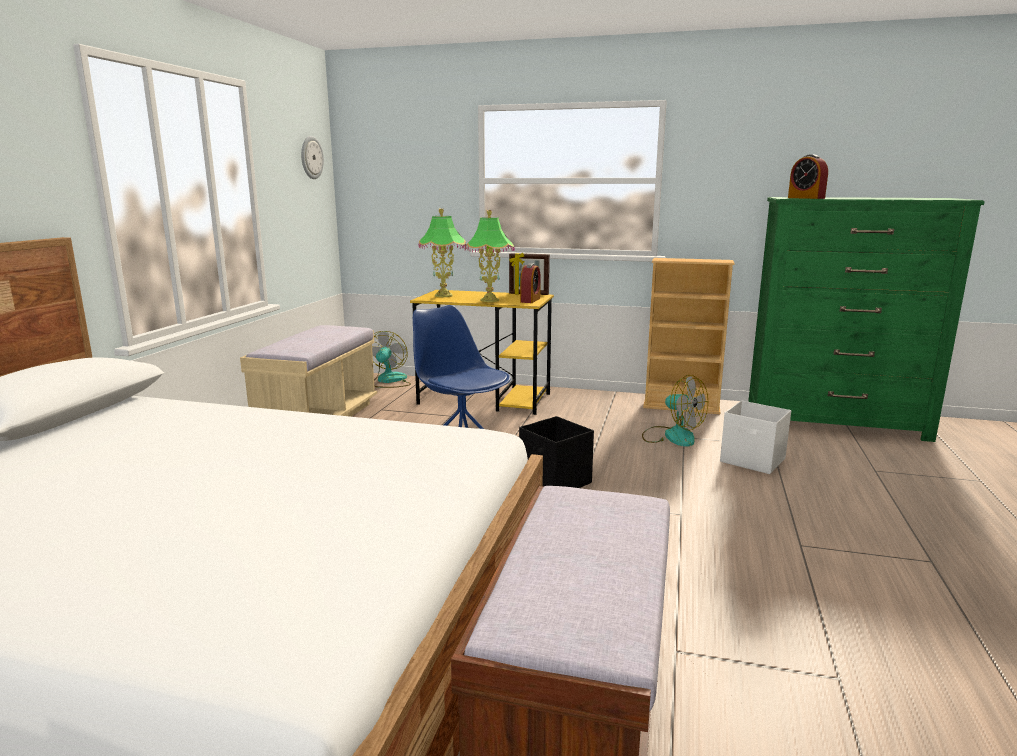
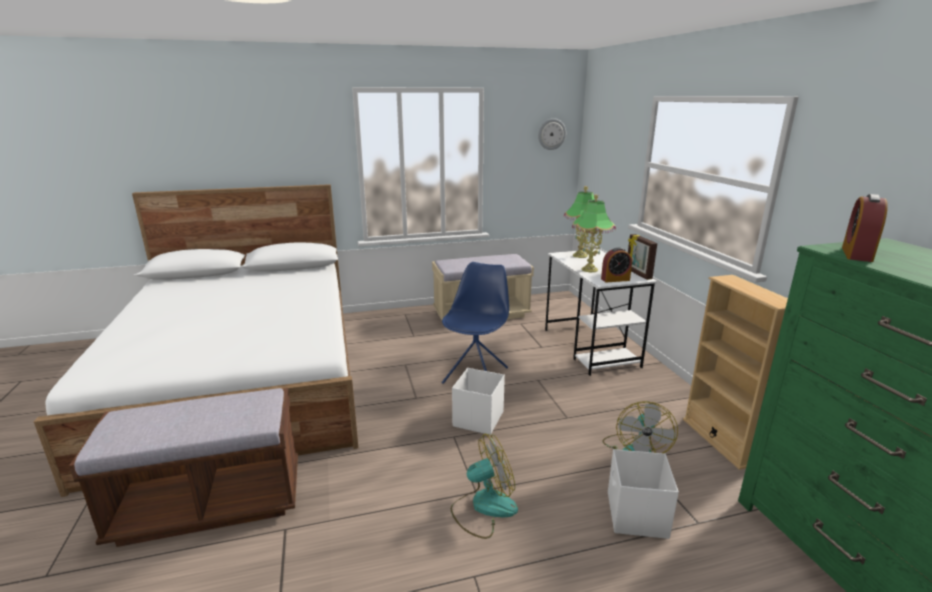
camera: 60 degrees right, 5 degrees up
(389, 381) = (571, 307): fan -> fan (483, 507)
(485, 399) = (590, 348): yellow desk -> white desk
(555, 481) = (477, 419): black storage box -> white storage box

